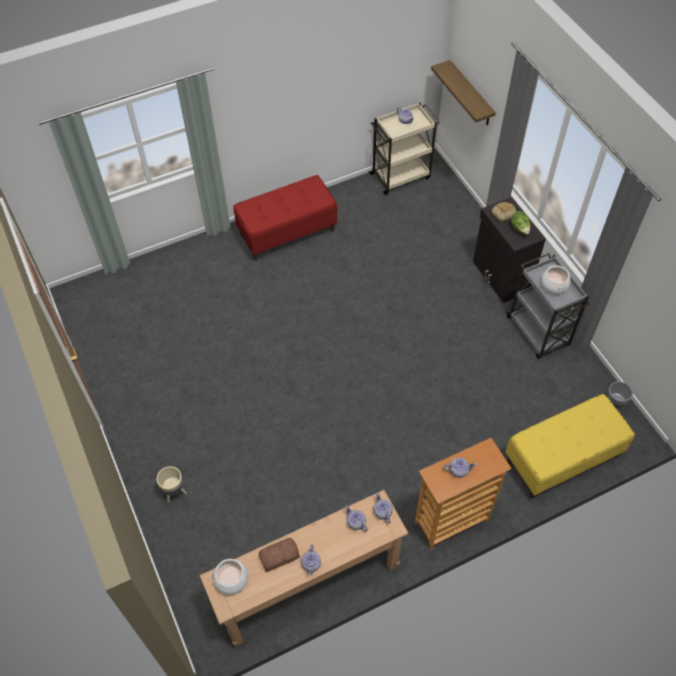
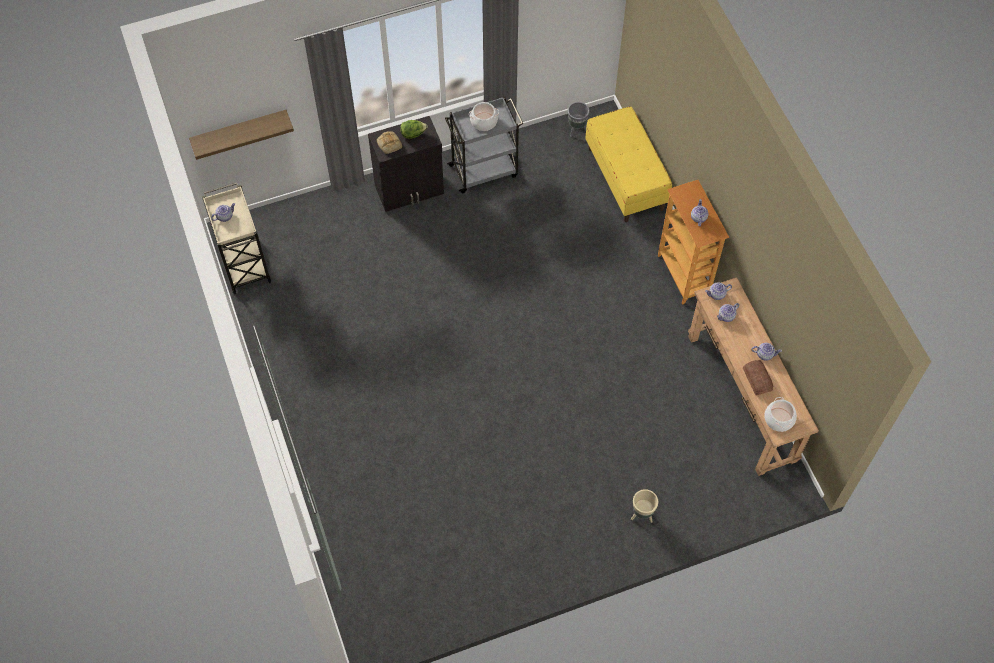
camera: 85 degrees left, 5 degrees up
(287, 232) = (309, 390): red bench -> none

